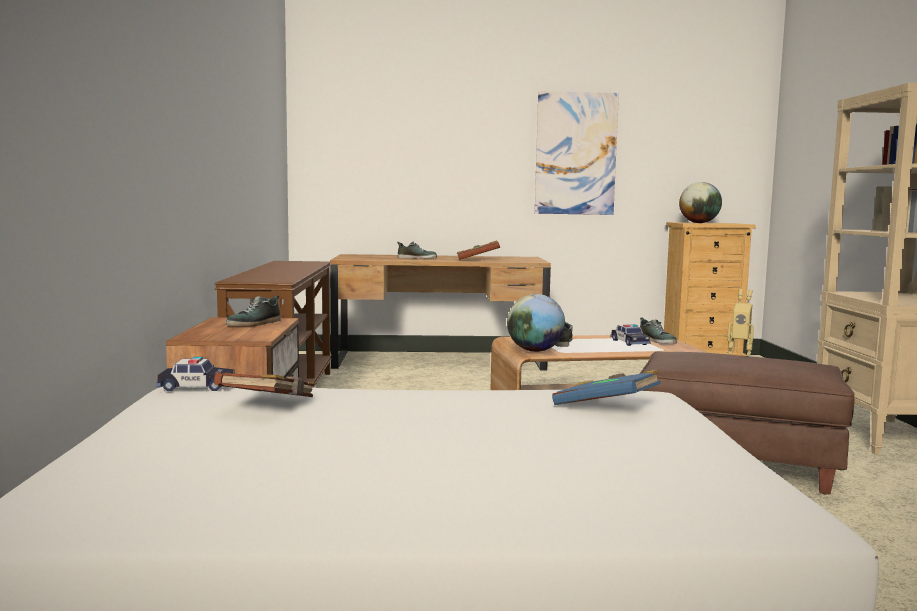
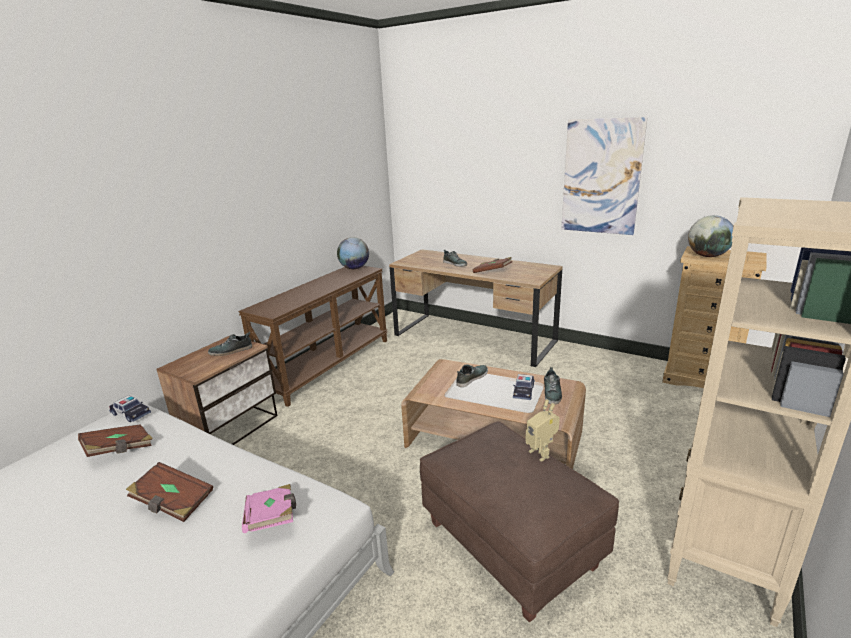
camera: 35 degrees right, 15 degrees up
(462, 419) = (173, 502): none -> brown book
(535, 351) = (428, 389): globe -> globe (354, 268)
(605, 407) = (272, 519): blue book -> pink book

